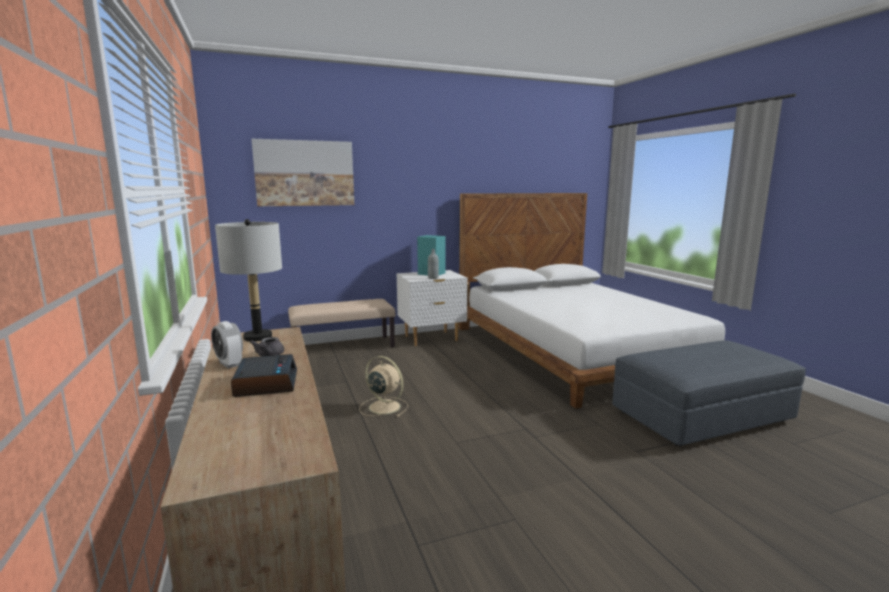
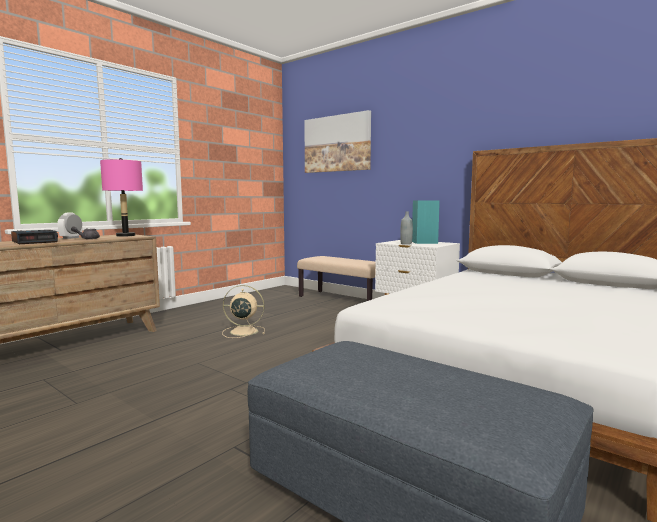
camera: 60 degrees right, 5 degrees down
(257, 337) = (125, 235): grey table lamp -> pink table lamp
(383, 407) = (242, 331): beige fan -> beige fan turned 90 degrees counterclockwise

